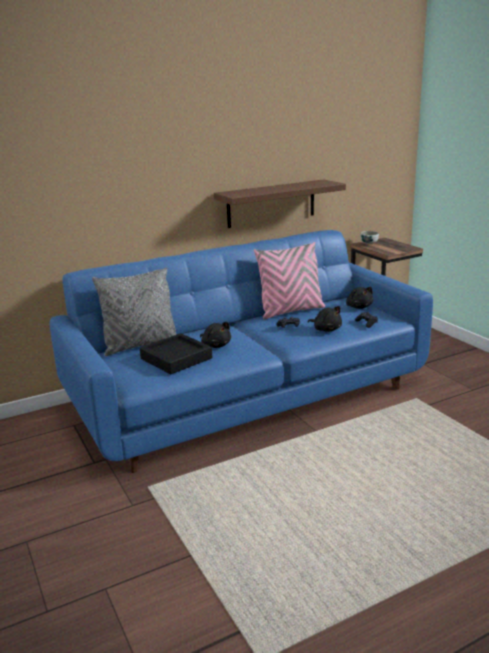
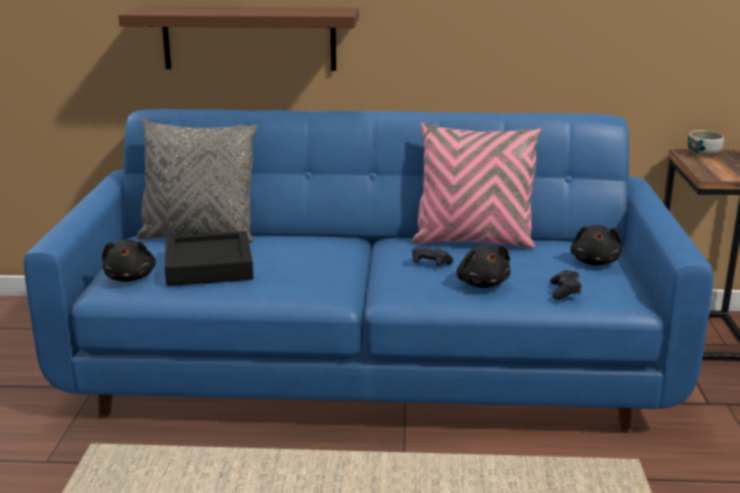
camera: 30 degrees right, 0 degrees up
(215, 345) = (286, 263): black plush toy -> black plush toy (130, 277)
(271, 203) = (508, 52): brown shelf -> brown shelf (249, 38)

